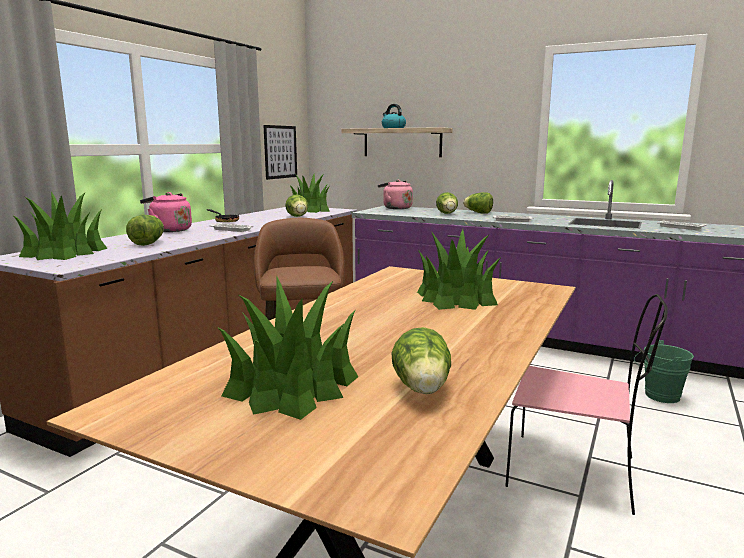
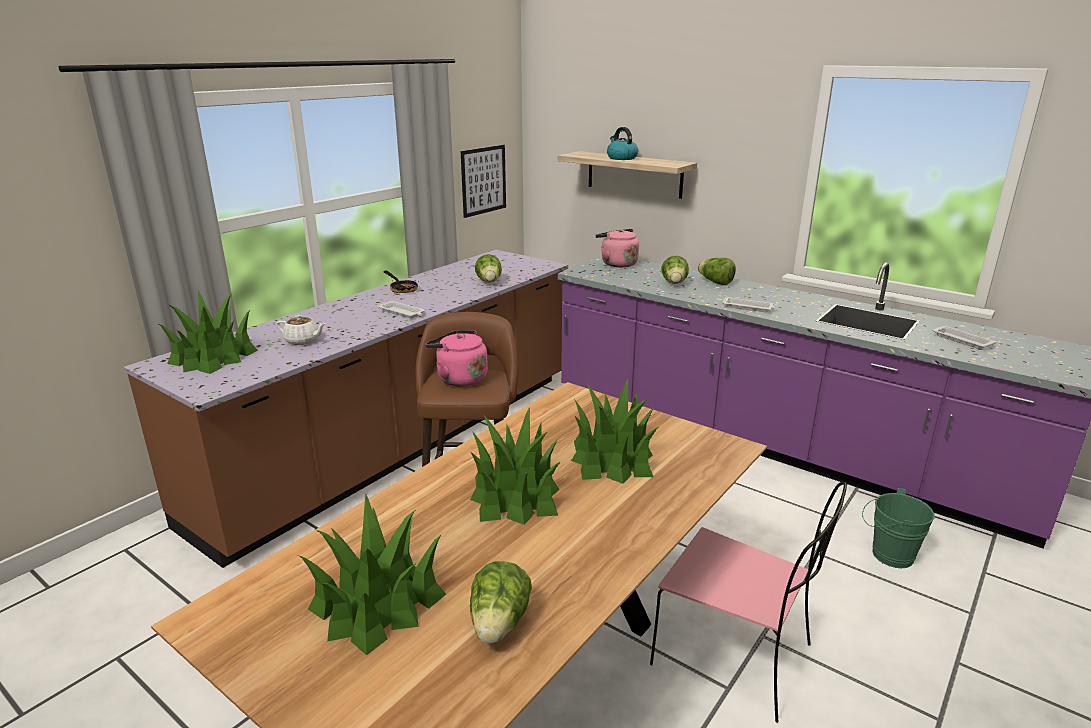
camera: 10 degrees right, 10 degrees up
(148, 243) = (303, 341): lettuce -> white teapot
(169, 230) = (333, 309): pink kettle -> pink kettle (459, 378)
(310, 210) = (510, 263): potted plant -> potted plant (515, 495)

